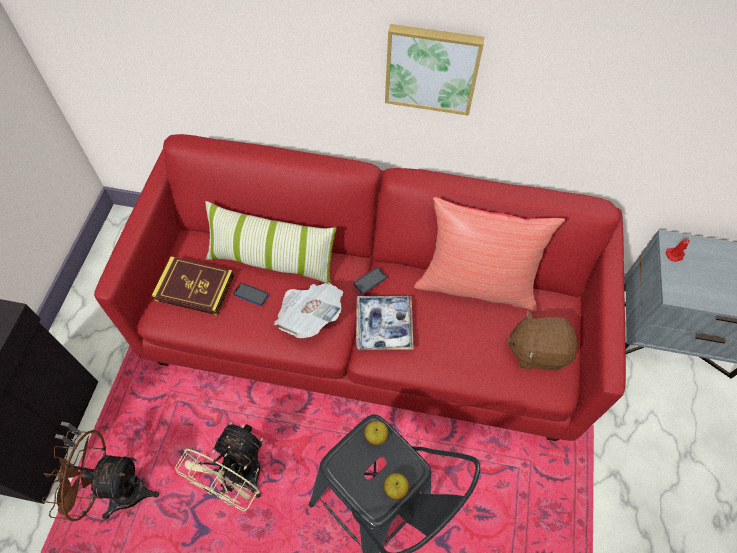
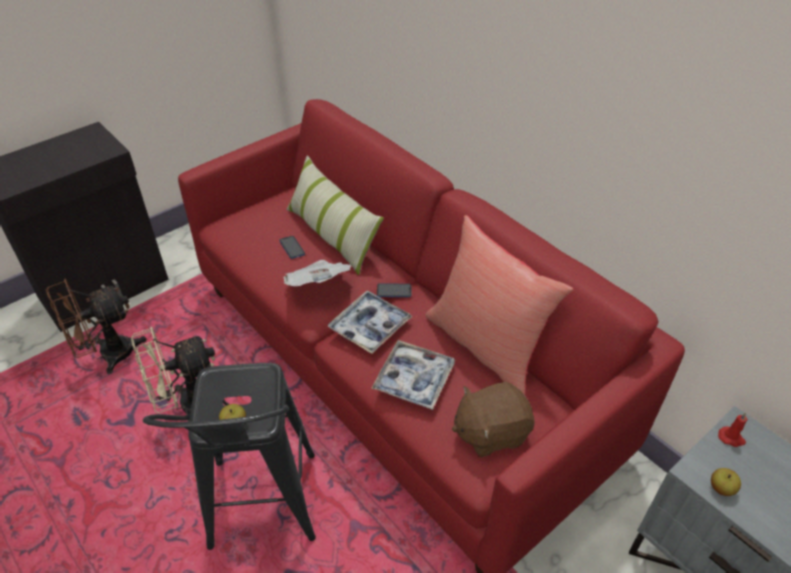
camera: 40 degrees right, 15 degrees down
(118, 491) = (108, 355): brown fan -> brown fan turned 75 degrees counterclockwise
(195, 288) = (258, 222): book -> none
(376, 436) = (262, 378): apple -> apple (721, 488)
(432, 68) = (522, 94): picture -> none
(456, 347) = (414, 379): none -> tray
(537, 351) = (490, 432): brown plush toy -> brown plush toy turned 60 degrees counterclockwise

